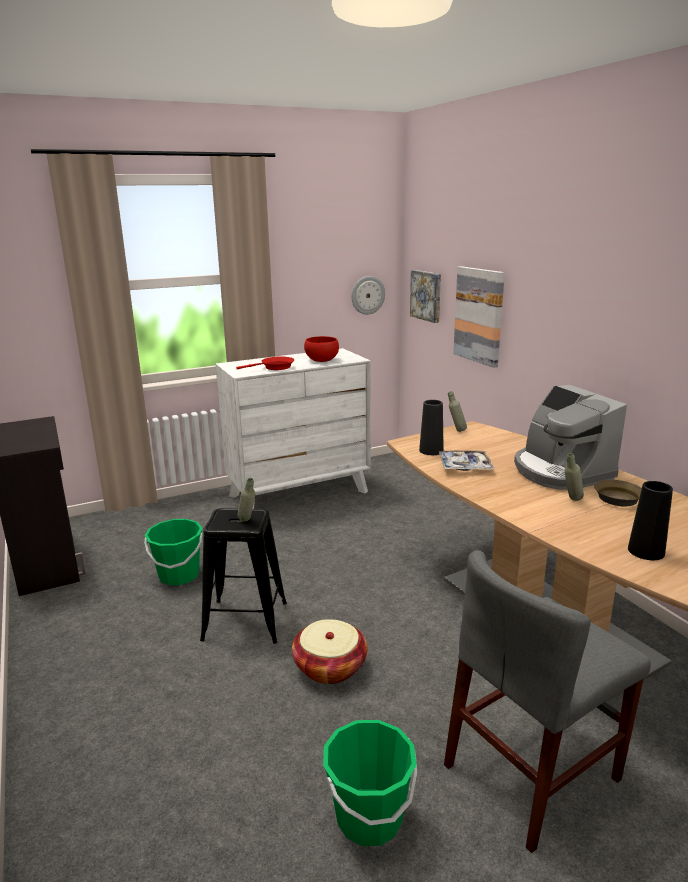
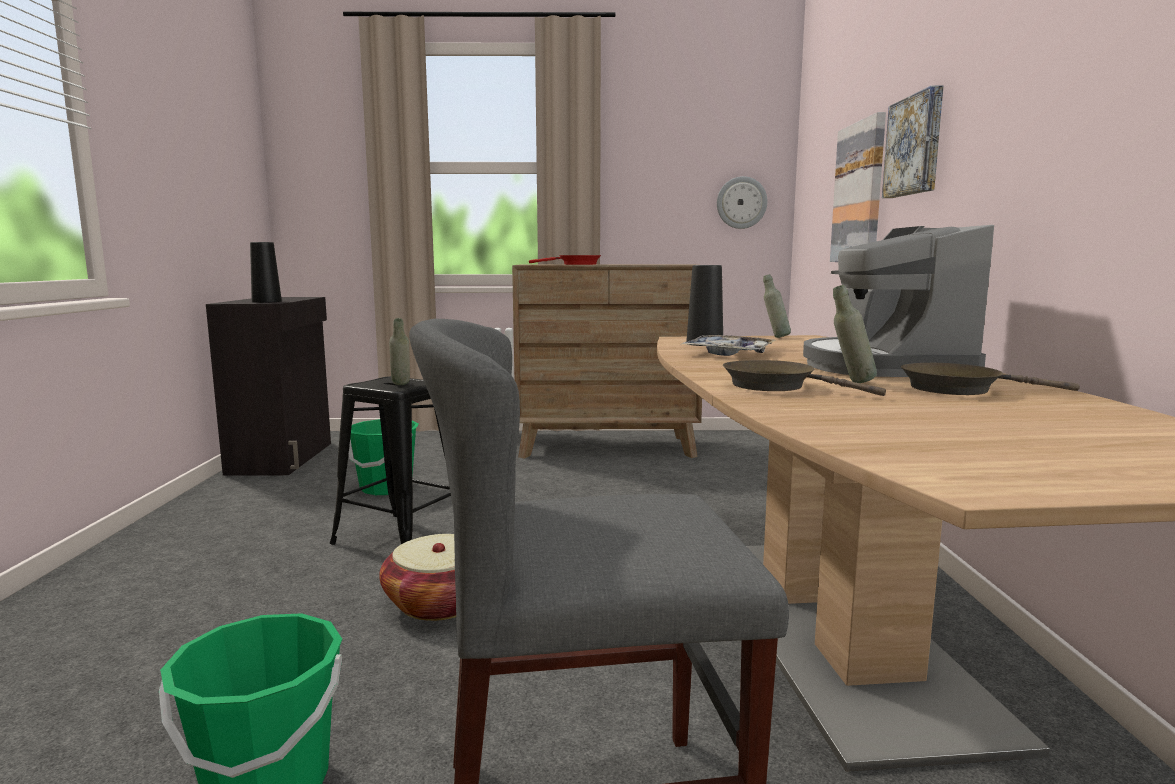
camera: 25 degrees right, 10 degrees down
(299, 493) = (606, 447): white dresser -> brown dresser
(321, 360) = (644, 264): red bowl -> none
(427, 295) = (813, 193): picture -> picture (916, 146)
(544, 514) = (776, 386): none -> brown frying pan
(646, 551) = (907, 427): black vase -> black vase (266, 301)

